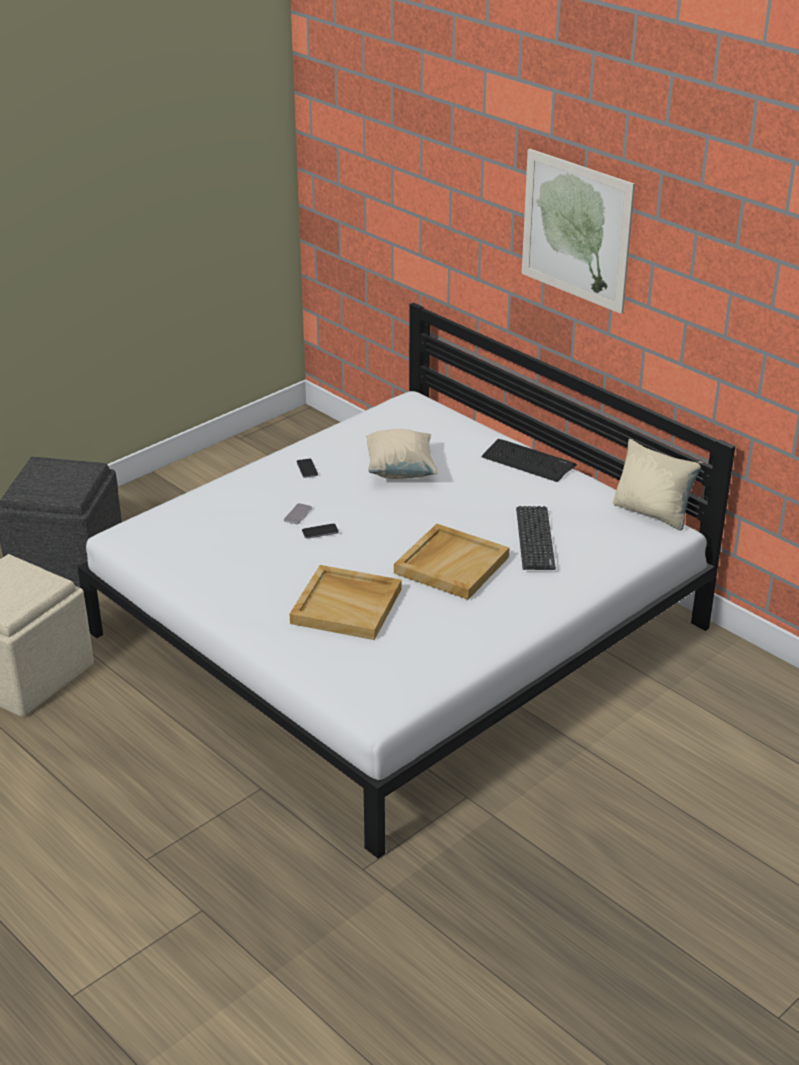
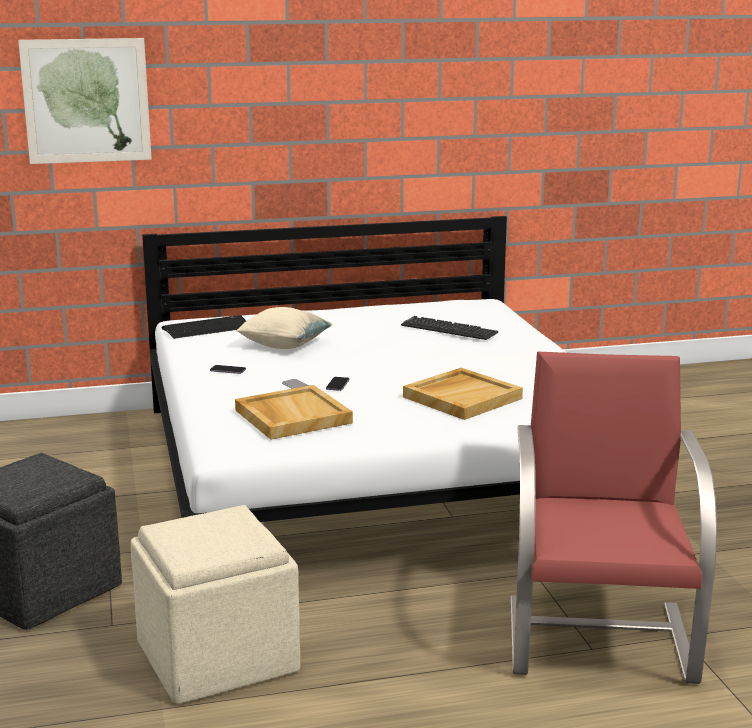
camera: 60 degrees left, 15 degrees down
(167, 859) = (599, 638): none -> red armchair
(451, 564) = (448, 357): beige tray -> beige tray (292, 416)
(528, 461) = (337, 312): keyboard -> keyboard (207, 328)
(576, 230) = (325, 96): picture -> picture (86, 101)
(653, 513) = (456, 300): beige pillow -> none

